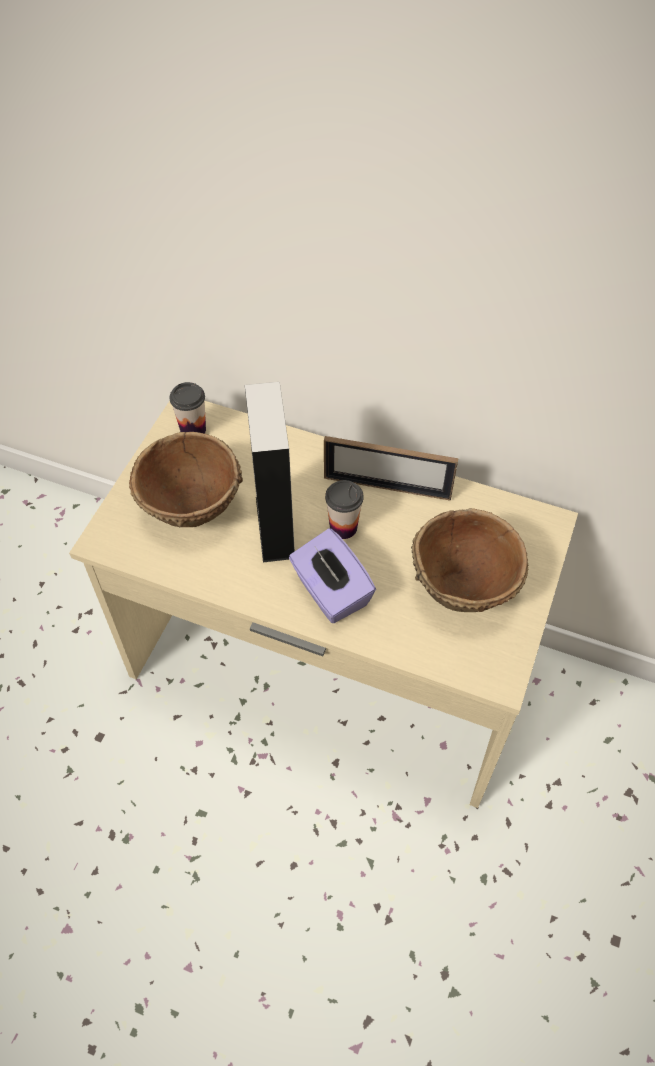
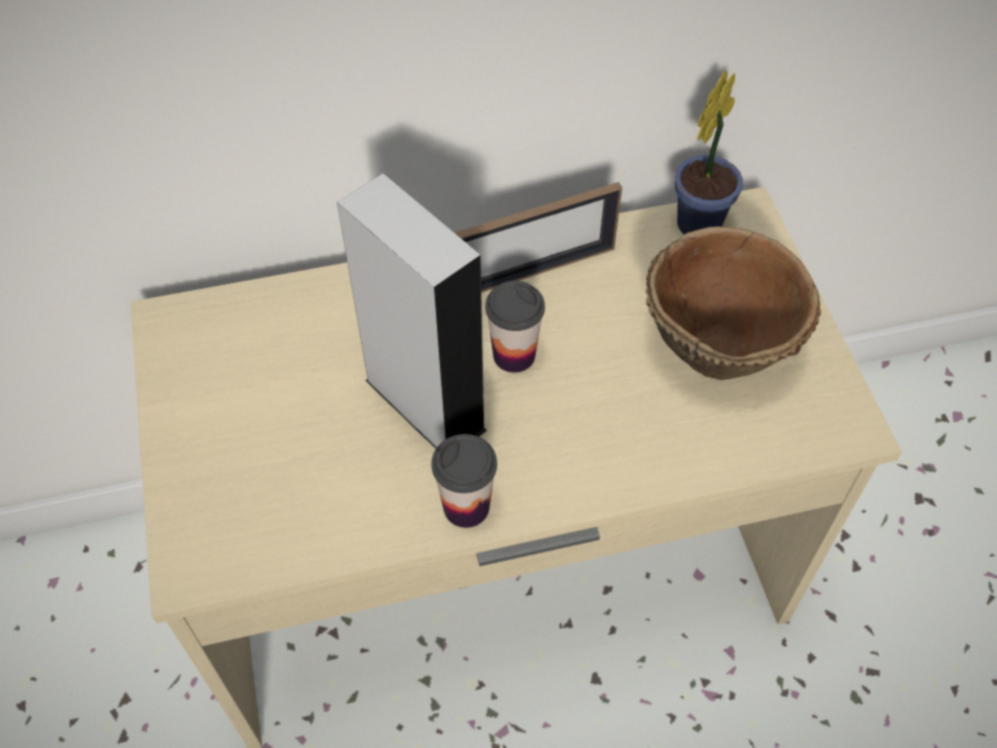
camera: 35 degrees left, 0 degrees up
(192, 509) = (290, 446): brown bowl -> none
(193, 430) = (201, 339): cup -> cup (466, 507)
(330, 592) = (567, 446): purple tissue box -> none
(518, 512) = (702, 221): none -> potted plant

